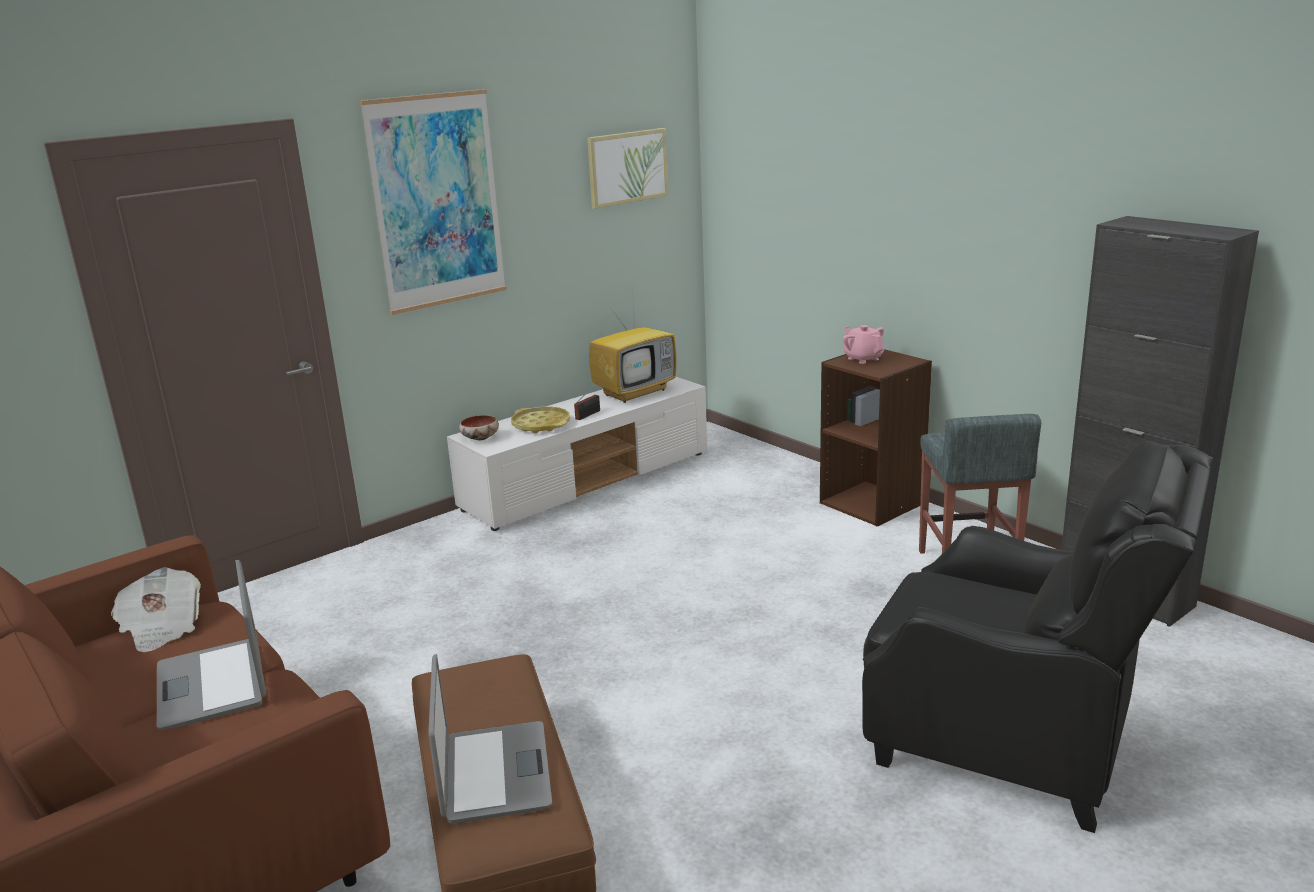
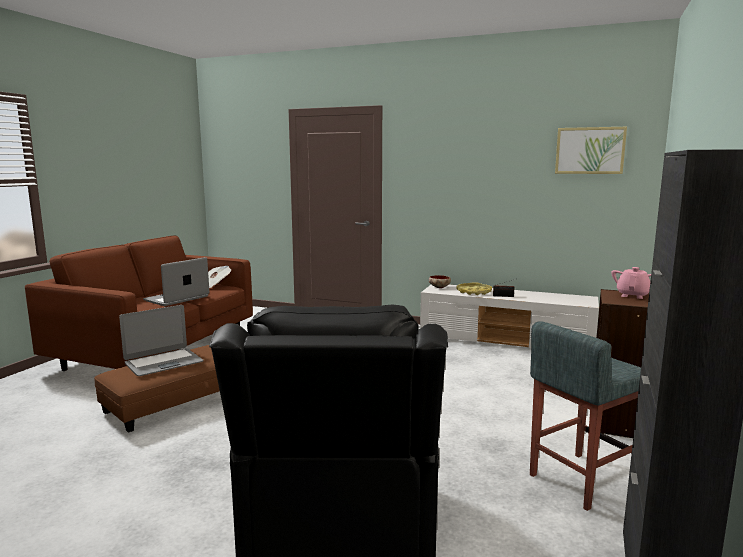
camera: 60 degrees right, 10 degrees down
(436, 201) = (448, 154): picture -> none
(635, 392) = (554, 297): television -> none

